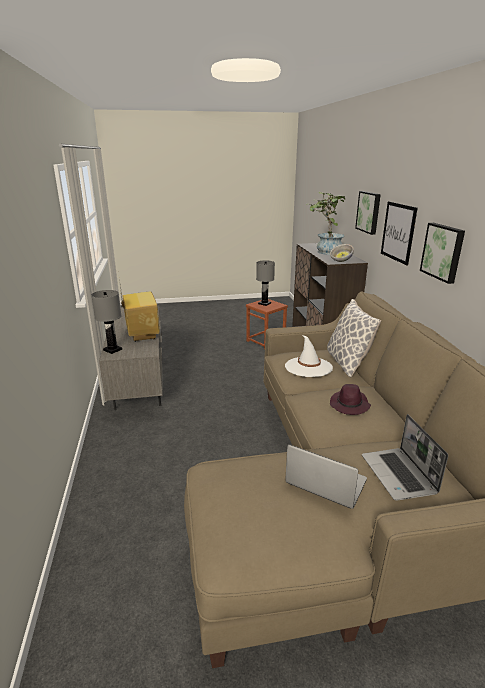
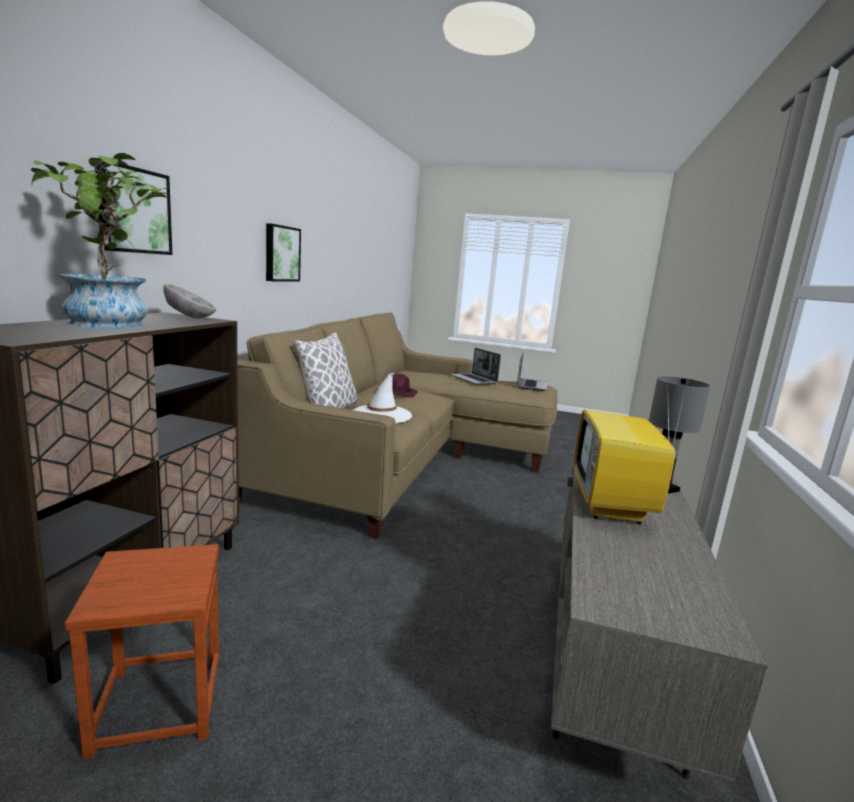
camera: 155 degrees left, 10 degrees down
(264, 303) = (145, 584): grey table lamp -> none
(398, 232) = (218, 242): picture -> none
(399, 475) = (429, 373): laptop -> laptop (531, 385)

